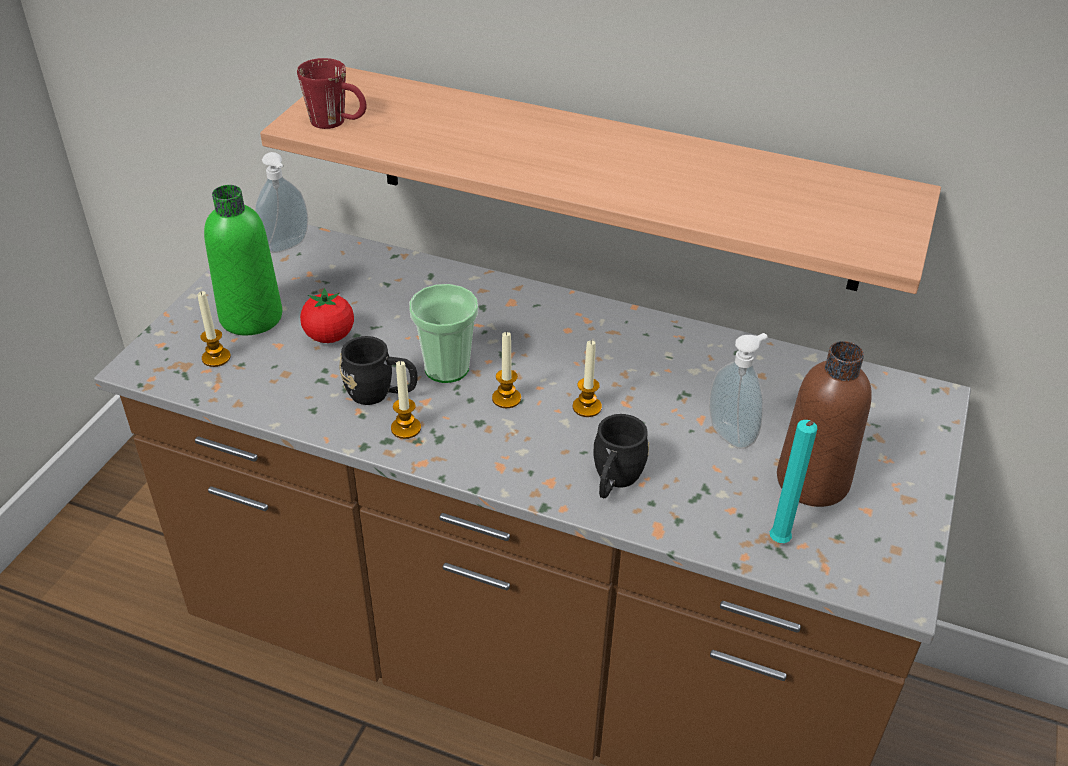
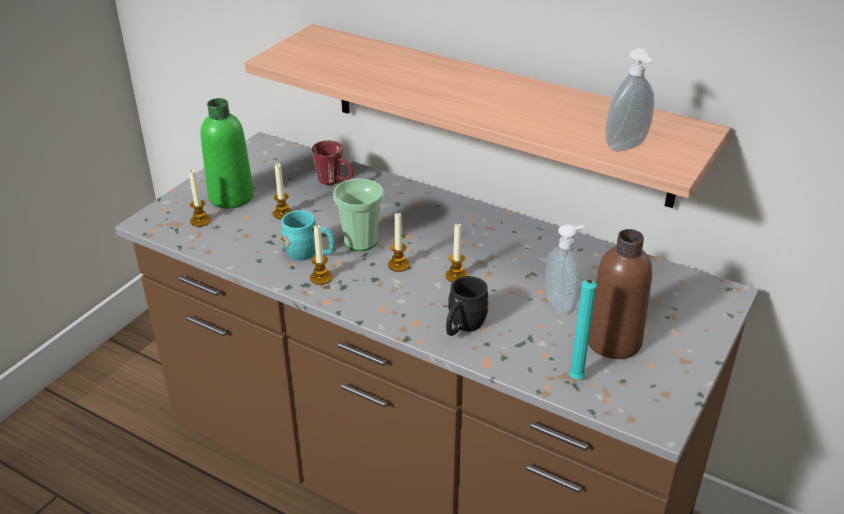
camera: 10 degrees right, 5 degrees down
(287, 247) = (268, 154): soap dispenser -> soap dispenser (627, 147)
(329, 336) = (283, 214): tomato -> candle
(338, 123) = (299, 59): red mug -> red mug (335, 181)
(380, 394) = (309, 254): black mug -> turquoise mug

